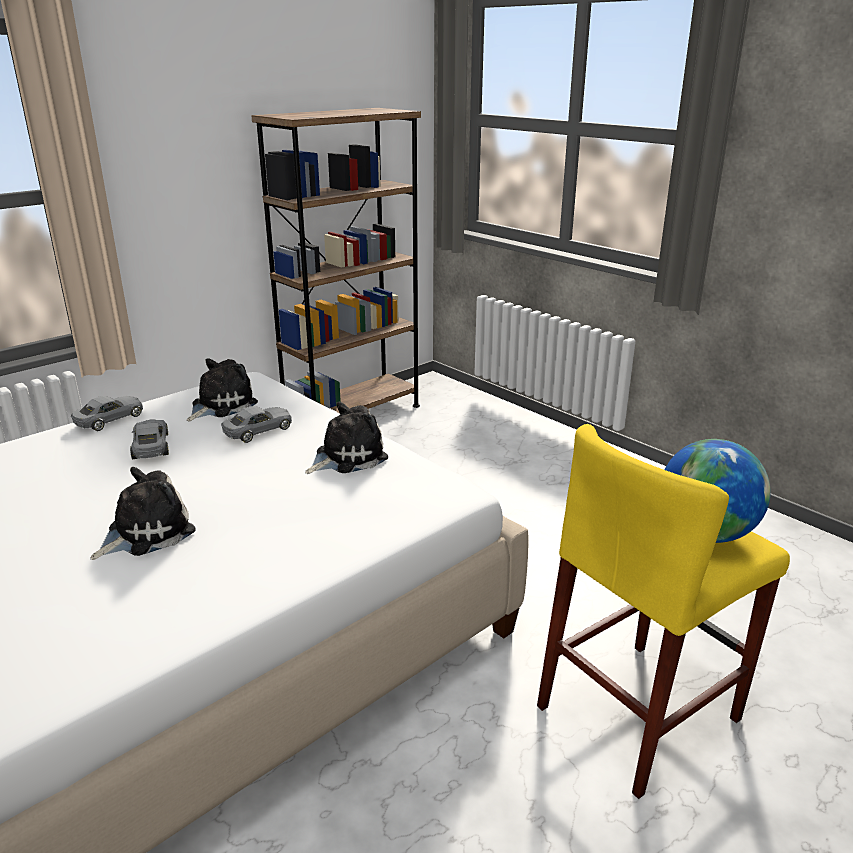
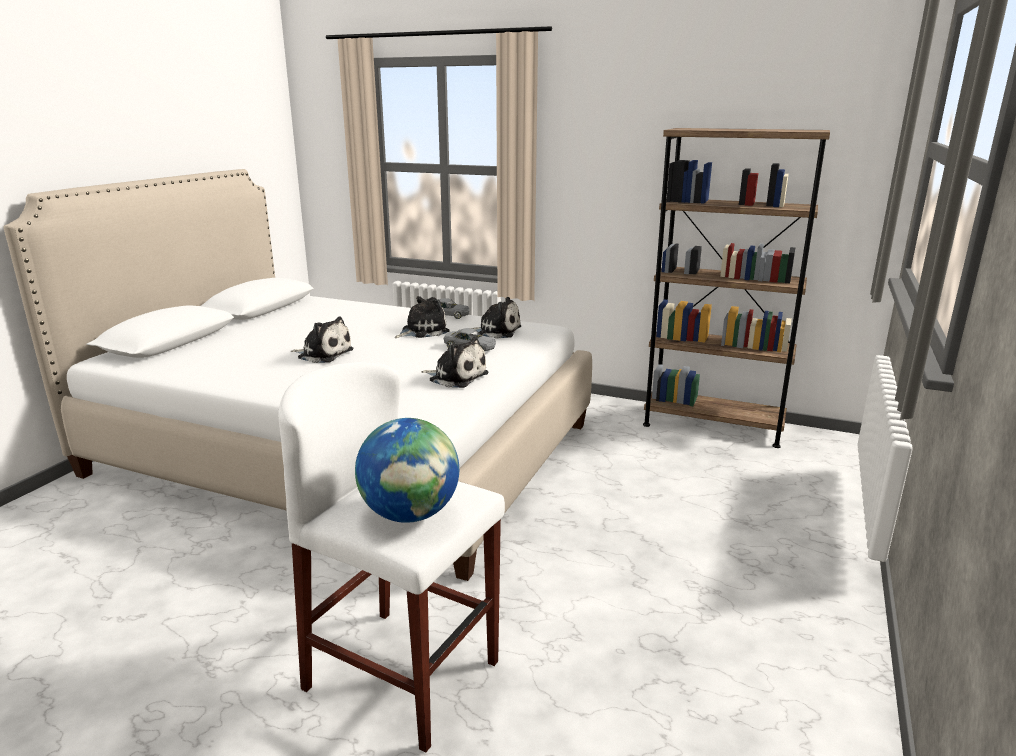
camera: 65 degrees right, 5 degrees down
(151, 446) = (422, 331): grey toy car -> plush toy
(638, 713) = (402, 675): yellow stool -> white stool

